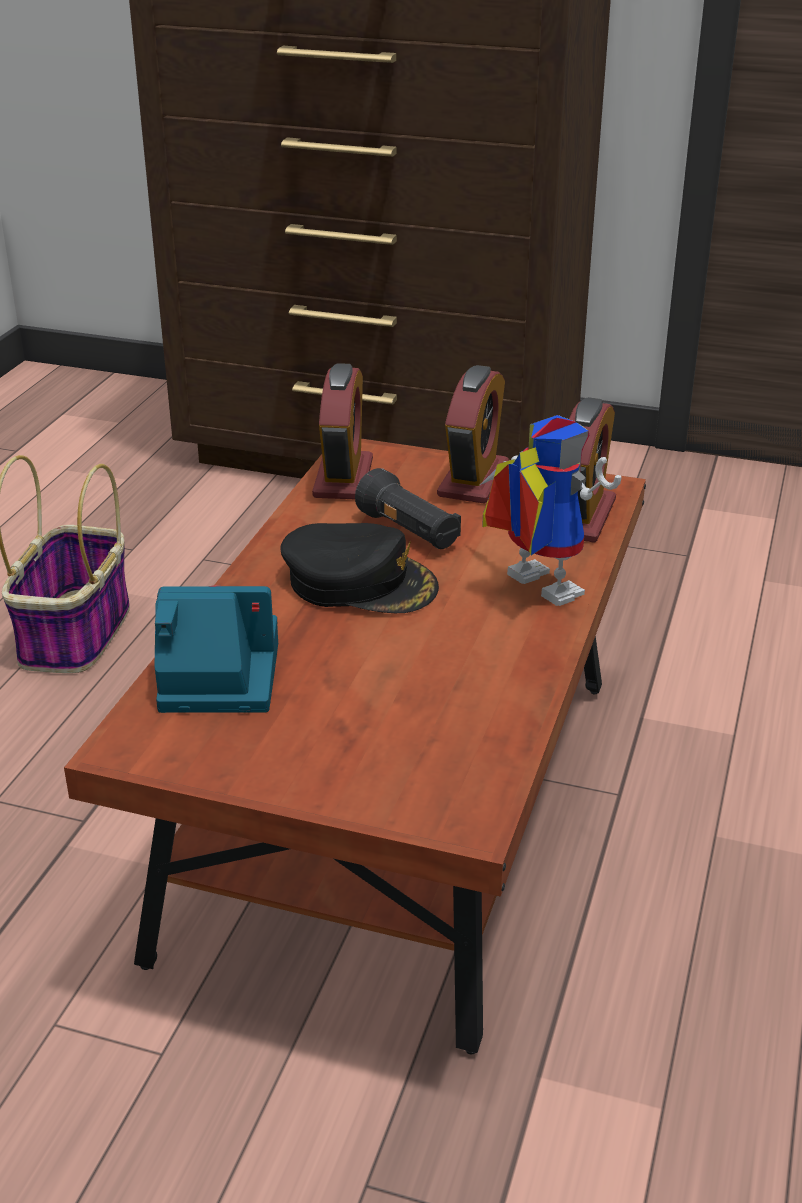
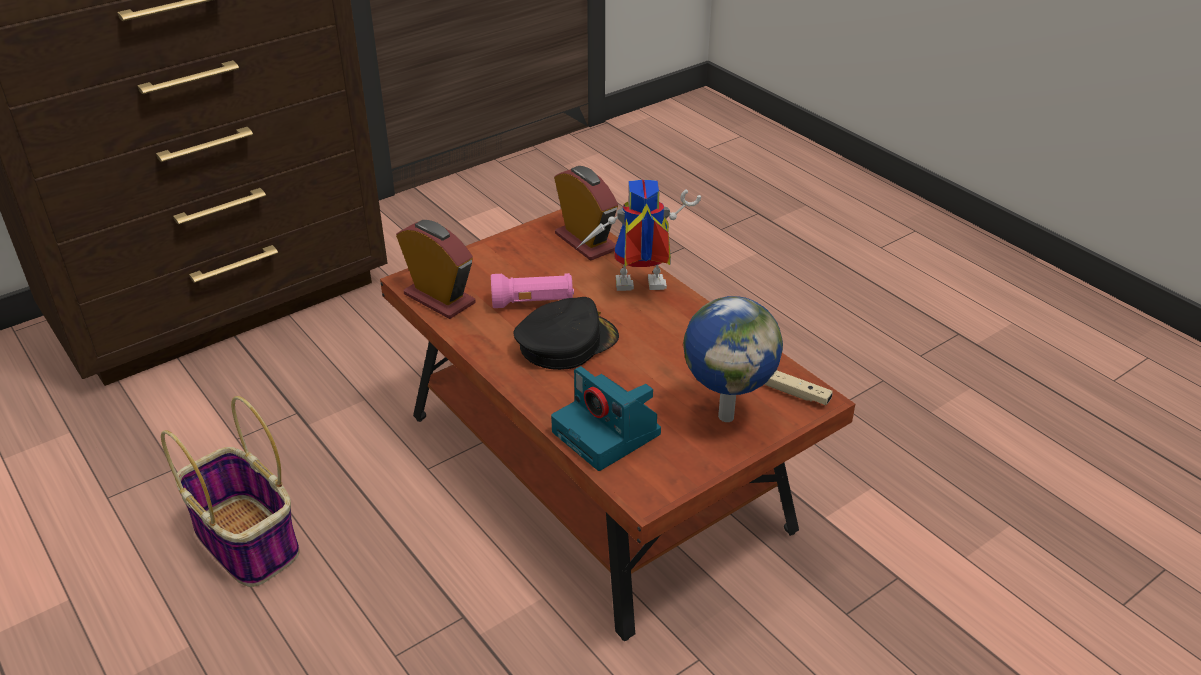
camera: 55 degrees left, 5 degrees up
(215, 677) = (608, 434): camera -> camera turned 75 degrees counterclockwise
(345, 753) = (726, 415): none -> globe
(409, 532) = (533, 303): black flashlight -> pink flashlight
(460, 798) = (797, 394): none -> beige game controller
(473, 480) = (503, 256): alarm clock -> none

